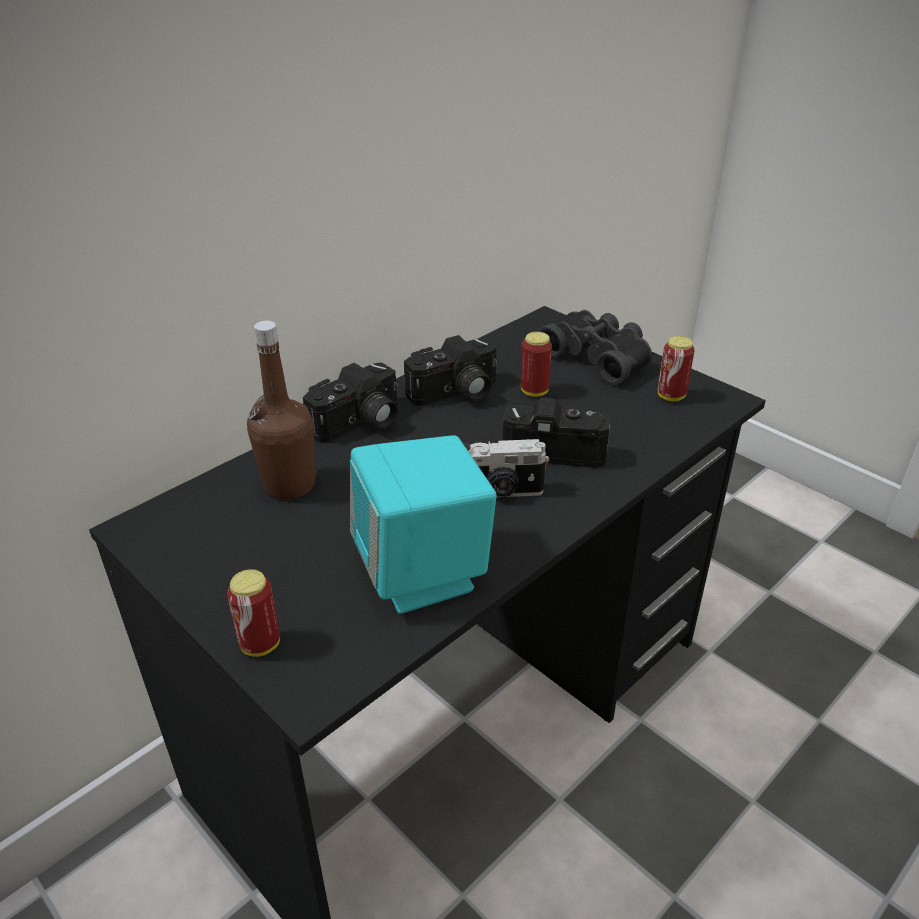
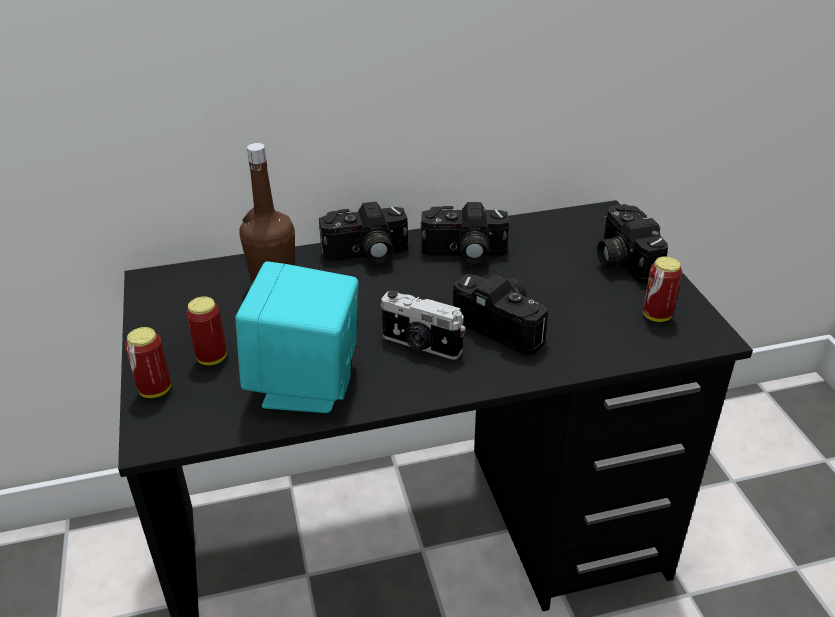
camera: 30 degrees right, 0 degrees up
(534, 391) = (532, 272): can -> can (212, 358)
(598, 357) = (621, 260): black binoculars -> camera

